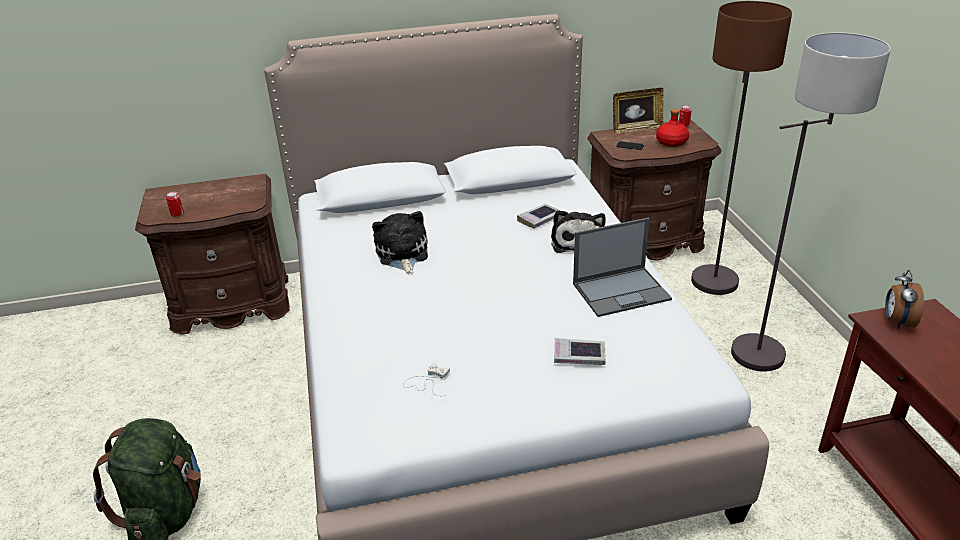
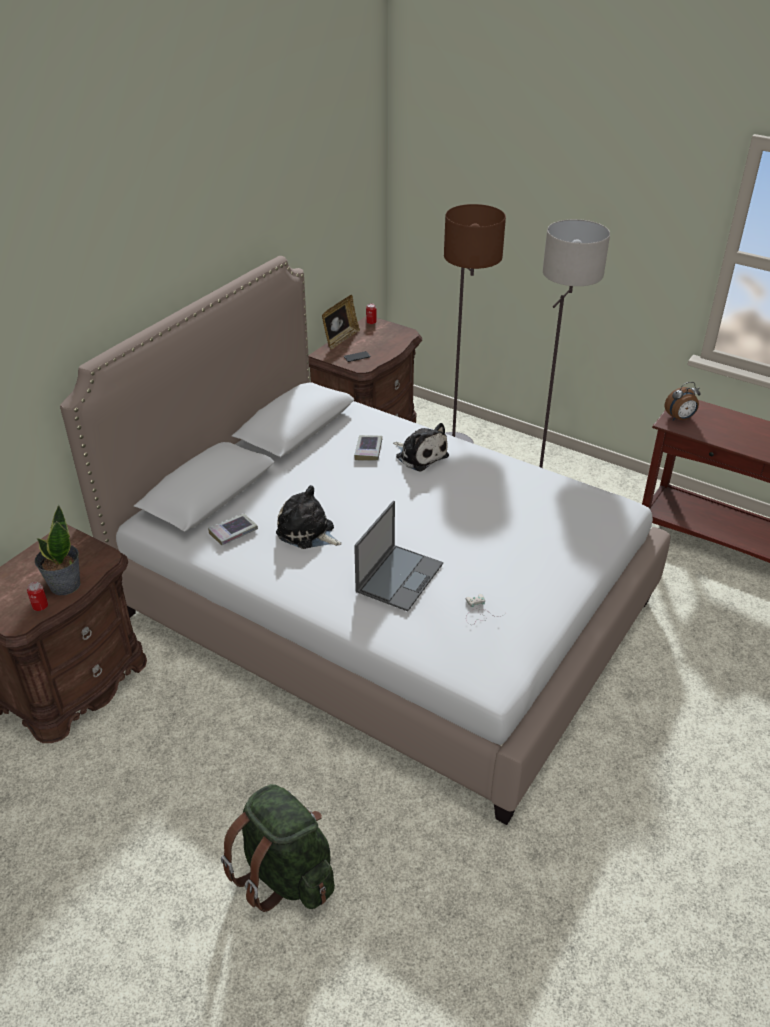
camera: 45 degrees left, 5 degrees up
(207, 209) = (64, 585): none -> potted plant
(579, 356) = (538, 537): book -> book (233, 532)
(622, 291) = (501, 478): laptop -> laptop (400, 577)
(671, 142) = (382, 341): red bottle -> none
(897, 322) = (680, 418): alarm clock -> alarm clock turned 75 degrees counterclockwise

